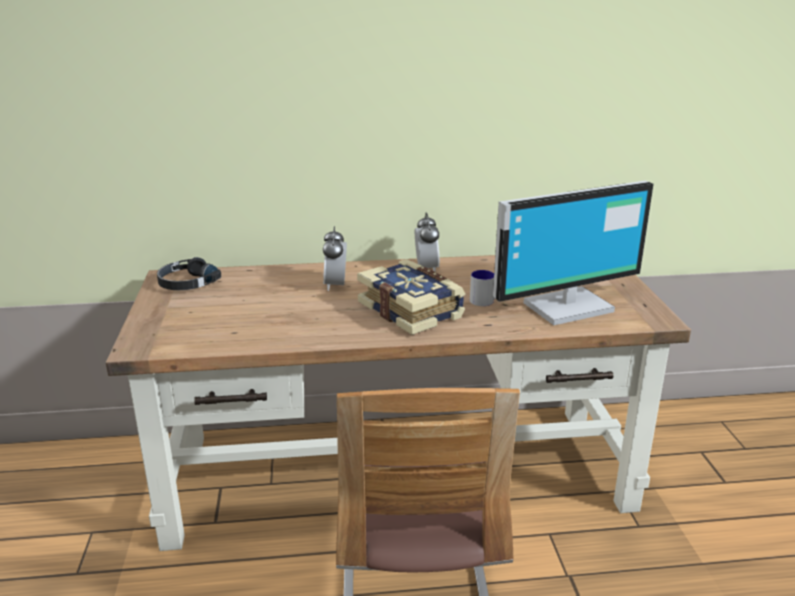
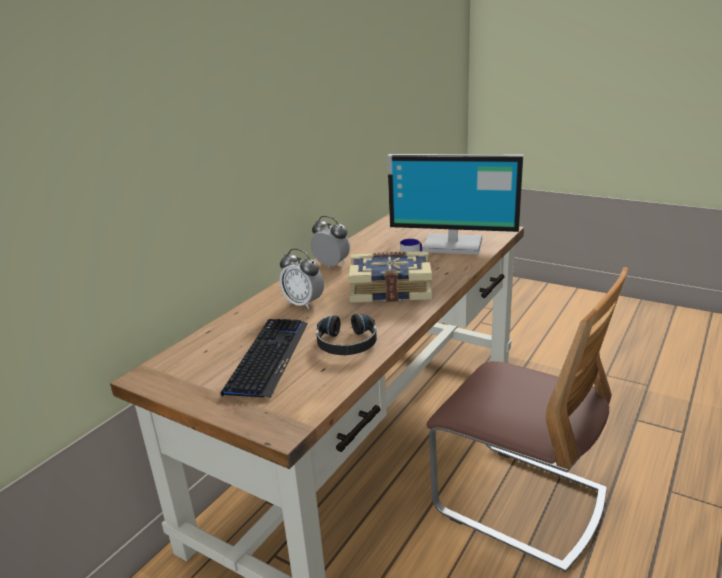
camera: 50 degrees left, 0 degrees up
(187, 283) = (182, 368): black headphones -> black headphones (347, 343)
(231, 305) = (268, 357): none -> keyboard
(566, 306) = (453, 244): monitor -> monitor turned 90 degrees clockwise

